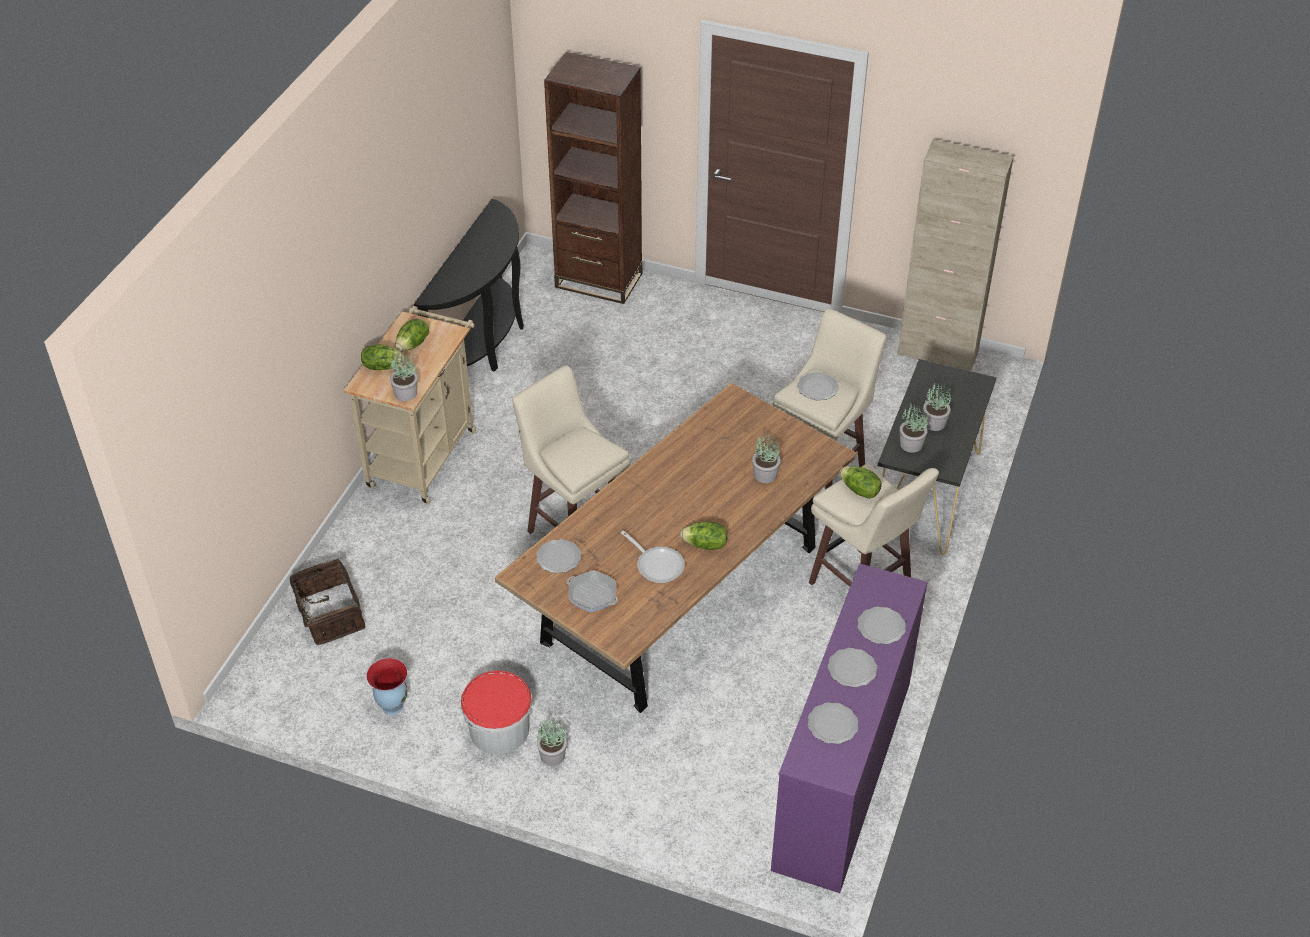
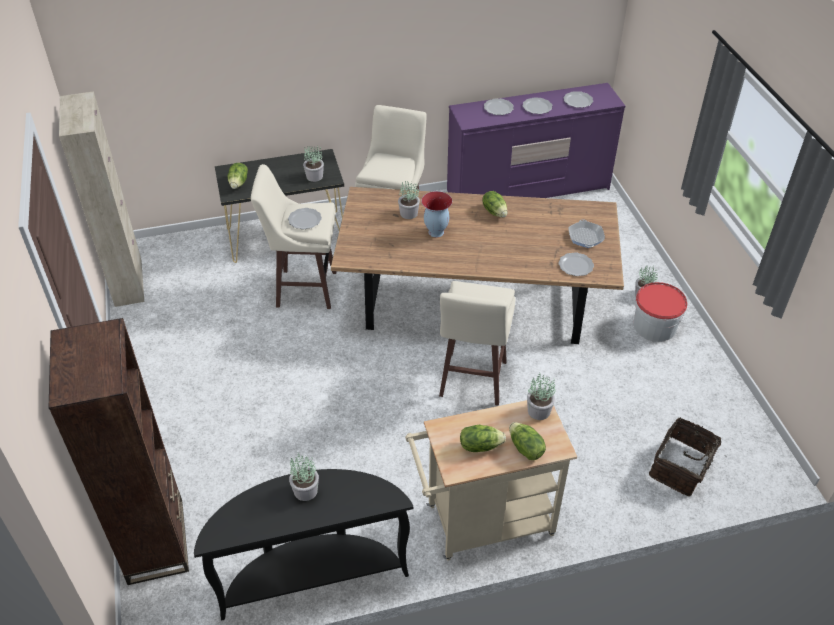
camera: 125 degrees left, 0 degrees up
(392, 706) = (699, 384): vase -> vase (436, 232)
(657, 565) = (532, 223): frying pan -> none
(859, 490) = (387, 168): lettuce -> lettuce (239, 183)
(934, 423) = (284, 174): potted plant -> potted plant (305, 490)

